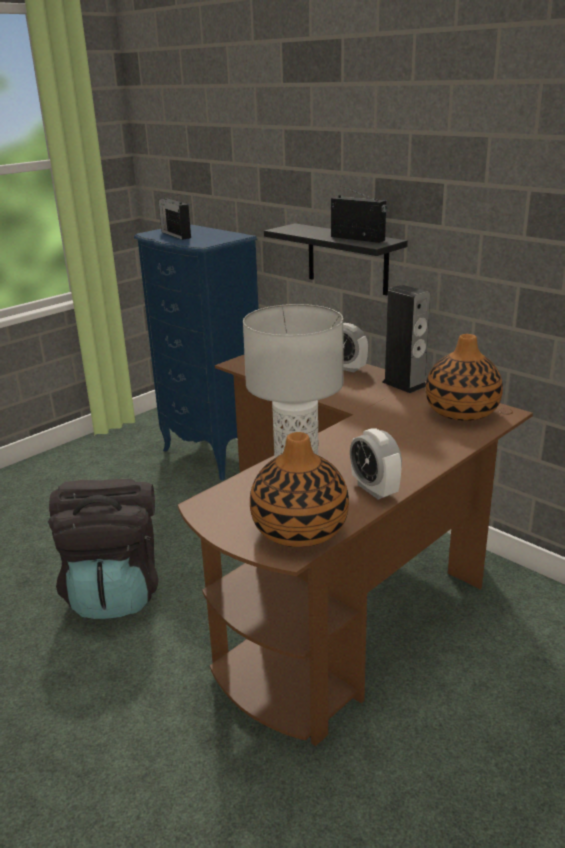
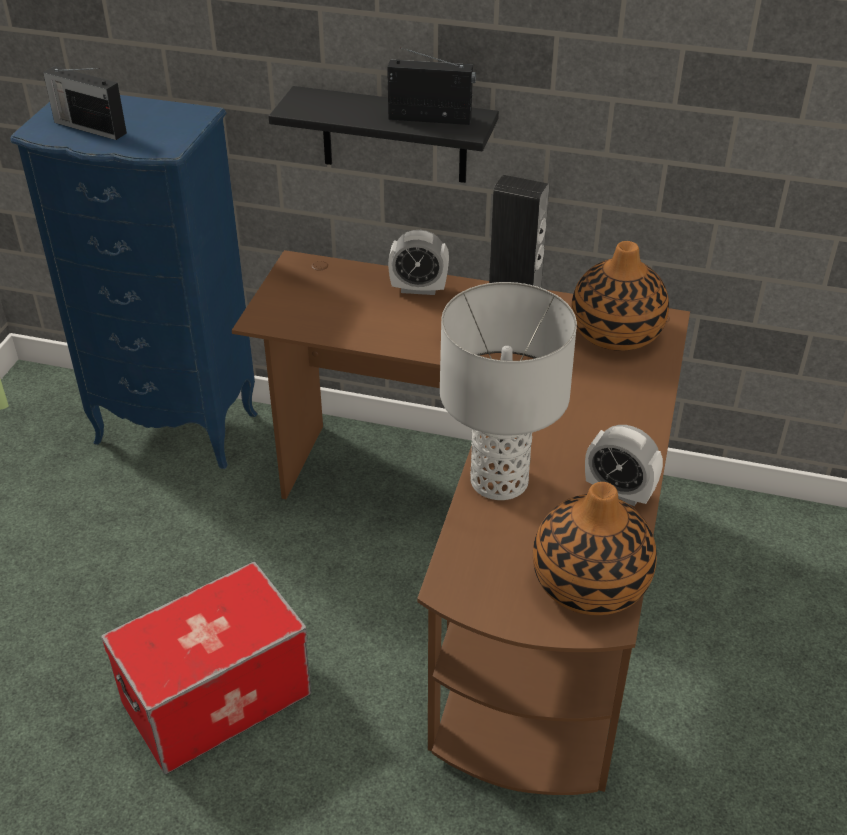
camera: 30 degrees left, 15 degrees up
(115, 591) = (217, 697): black backpack -> storage box

